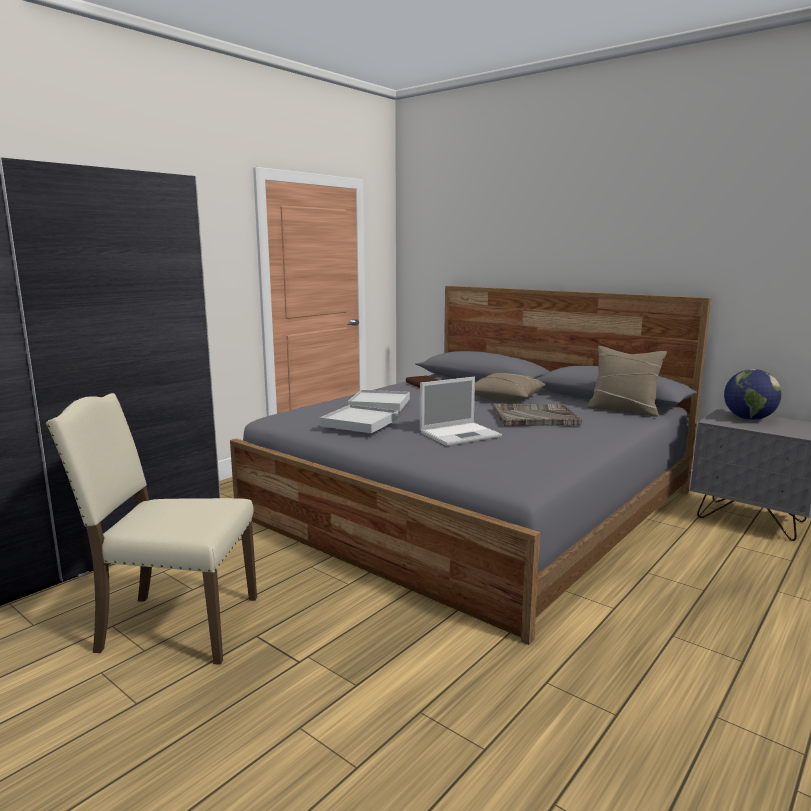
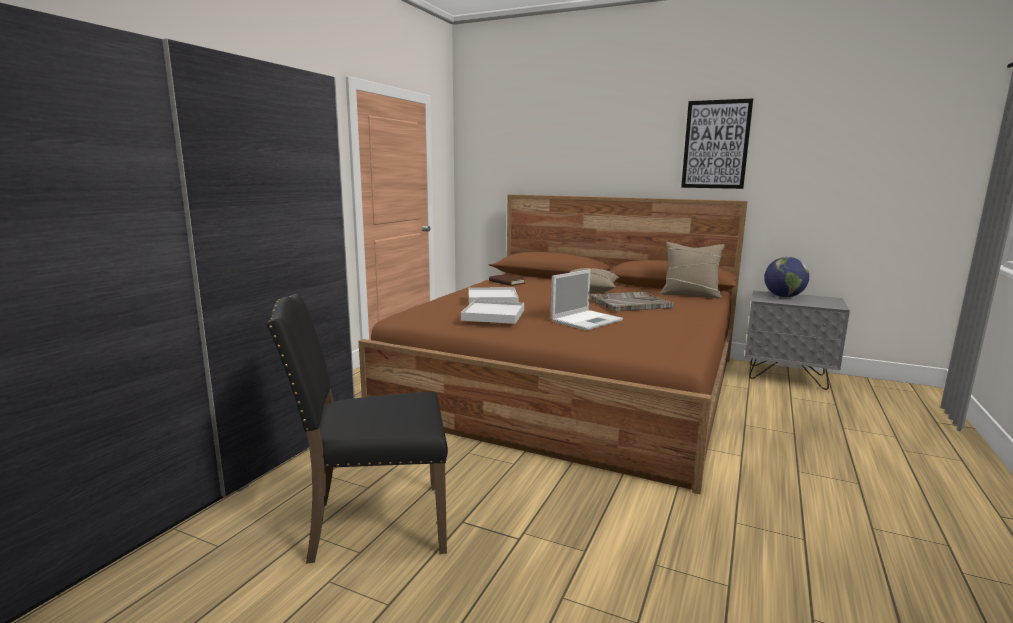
camera: 15 degrees left, 0 degrees up
(175, 625) = (374, 524): beige chair -> black chair
(474, 504) = (572, 384): grey bed -> brown bed
(675, 228) = (716, 144): none -> picture

